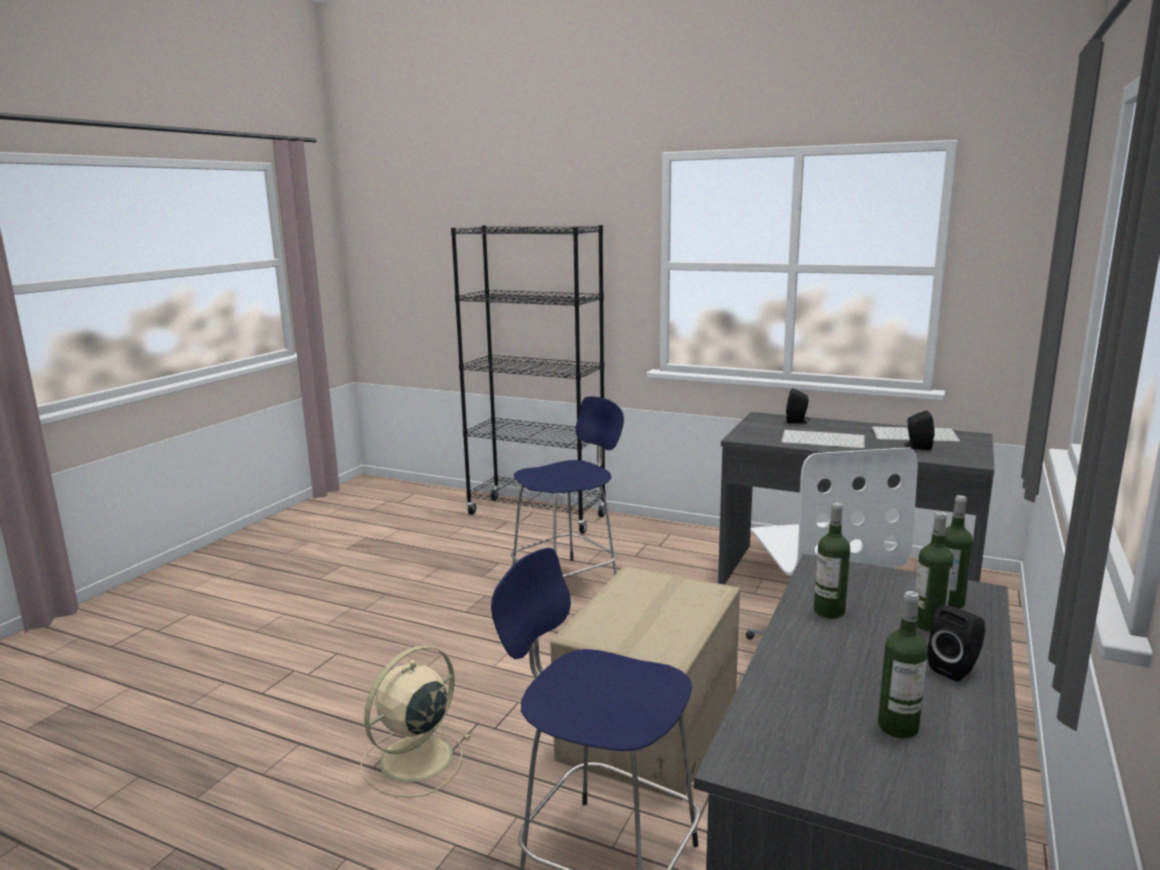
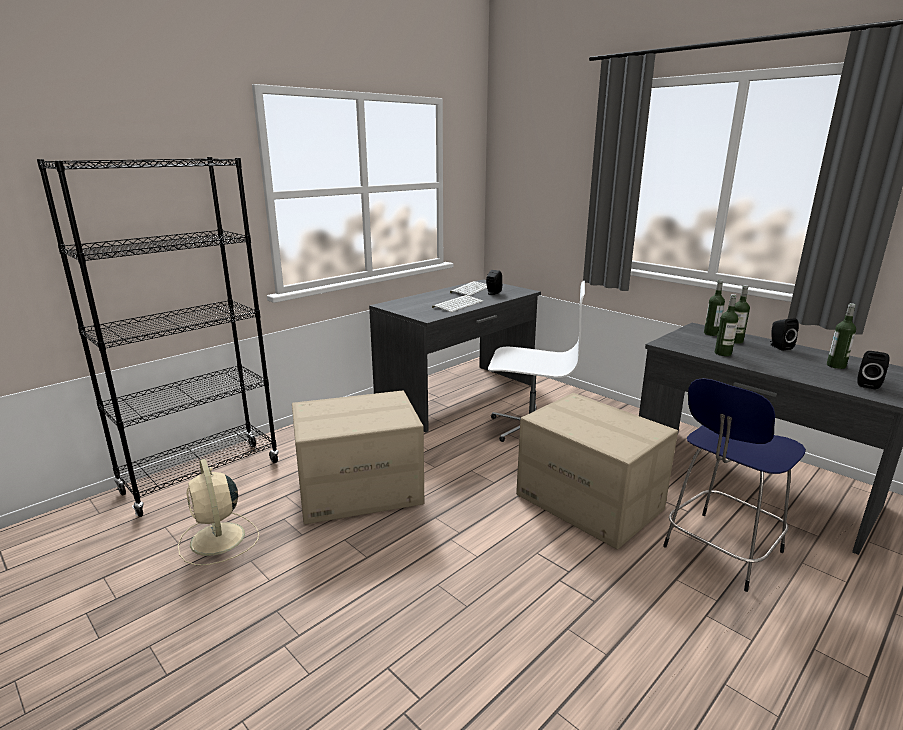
camera: 70 degrees left, 5 degrees up
(413, 760) = (601, 625): beige fan -> beige fan (218, 540)
(567, 581) = (359, 489): blue stool -> cardboard box
(797, 422) = (411, 301): black speaker -> black speaker (867, 384)

